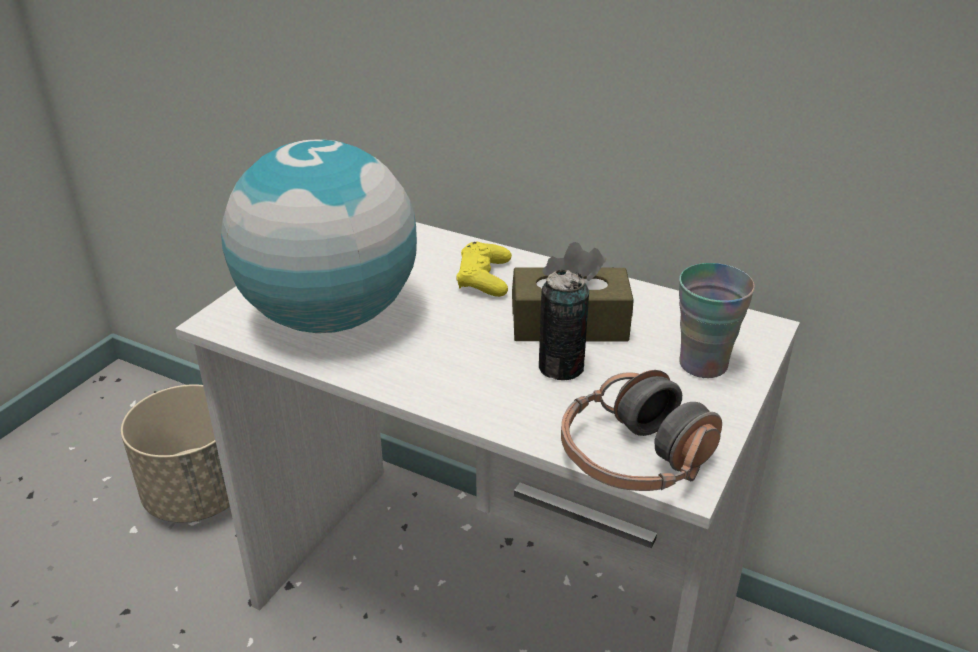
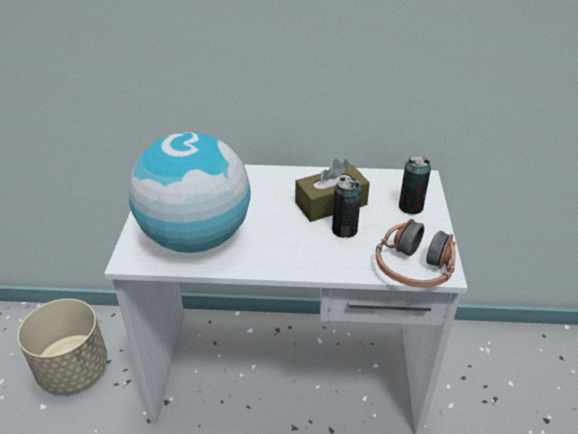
camera: 25 degrees left, 5 degrees up
(484, 278) = (265, 188): yellow game controller -> none
(703, 364) = (410, 207): cup -> can

